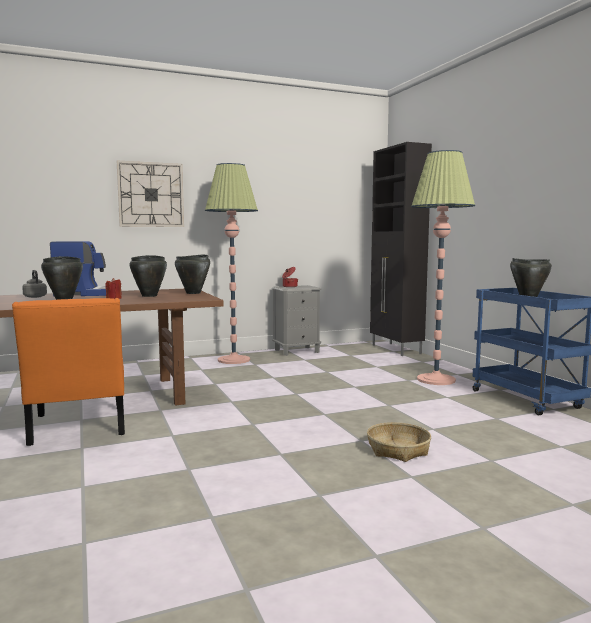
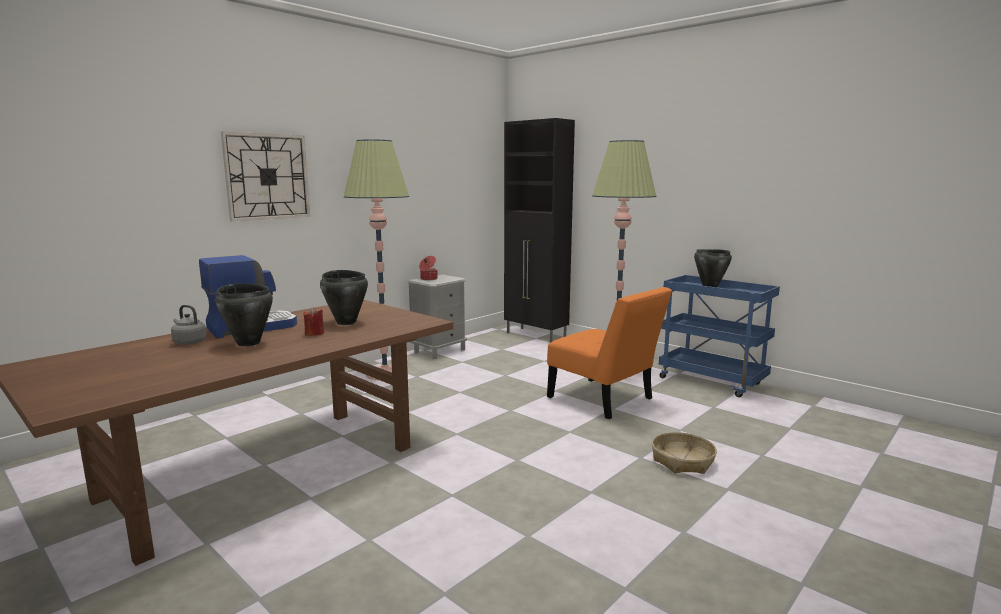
camera: 25 degrees left, 5 degrees up
(78, 427) = (323, 511): orange chair -> orange chair (604, 400)
(193, 293) = (387, 310): black cooking pot -> none

